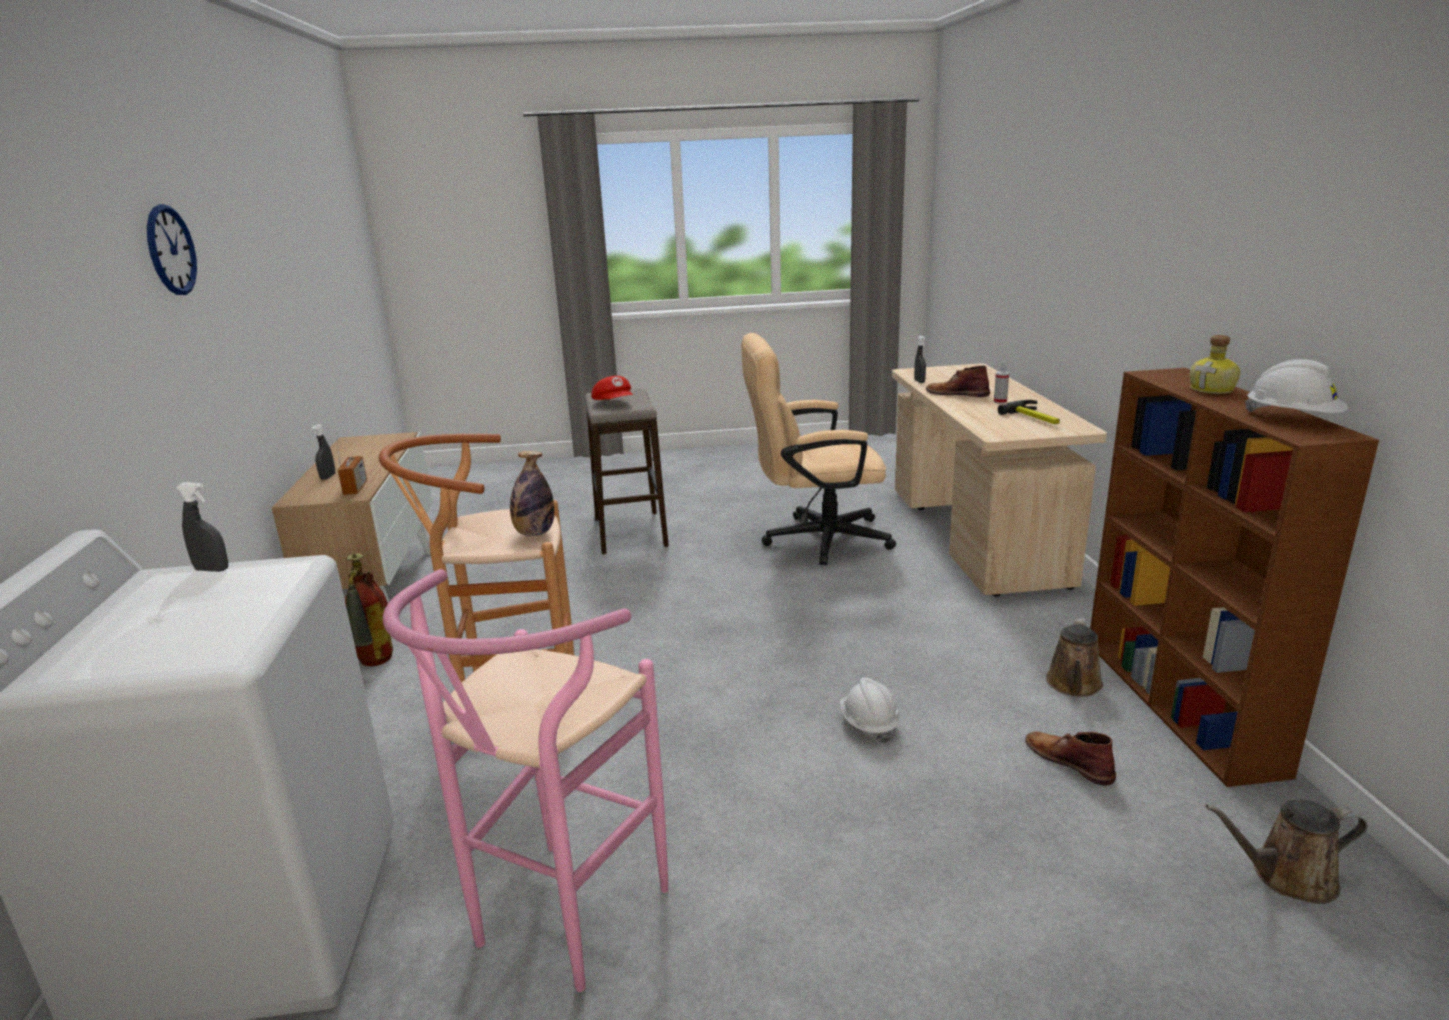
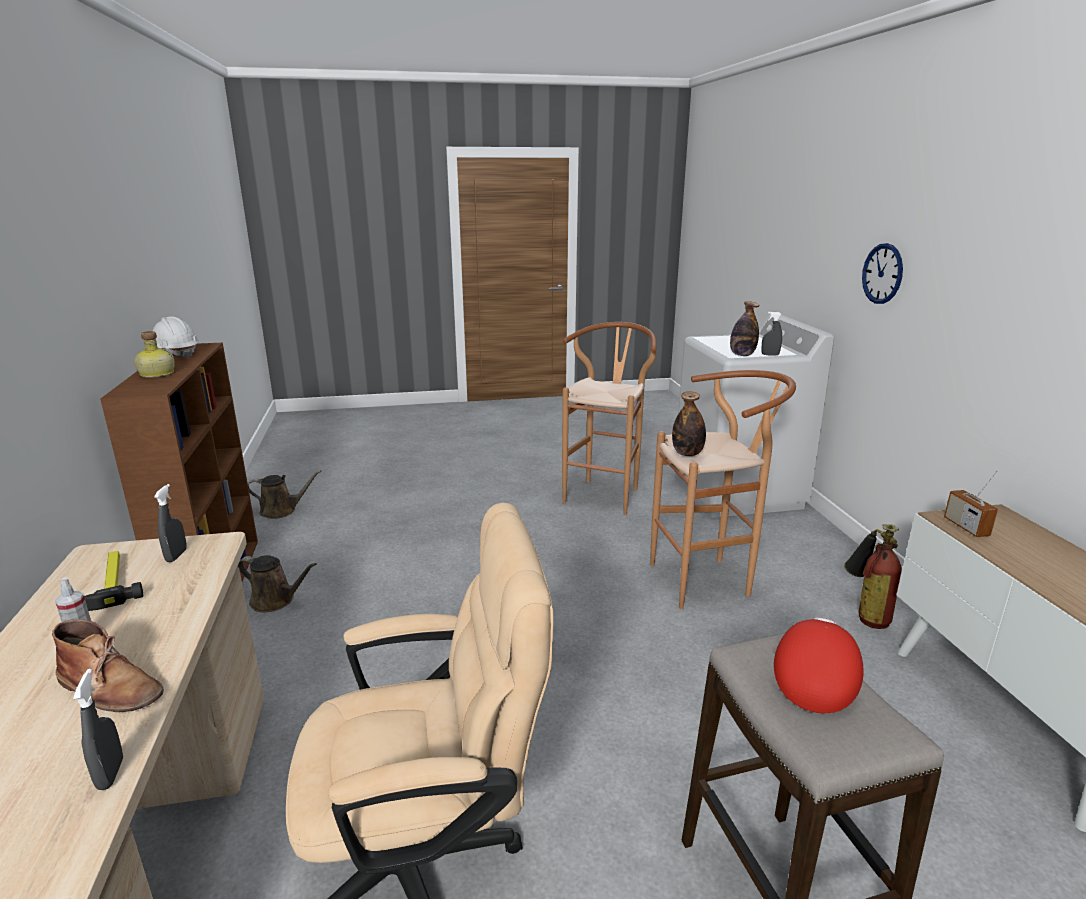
camera: 175 degrees right, 0 degrees up
(171, 250) = (1022, 236): wall clock -> wall clock (882, 273)
(270, 569) = (742, 355): none -> bottle
(328, 477) = (1043, 547): grey spray bottle -> grey spray bottle (176, 556)
(558, 928) = (605, 493): pink stool -> brown stool
(614, 403) = (814, 678): red cap -> red cap turned 60 degrees clockwise
(869, 724) = (446, 571): white hard hat -> none
(1068, 760) = (332, 553): brown boot -> none
(1074, 685) = (276, 600): brown watering can -> brown watering can turned 90 degrees clockwise

